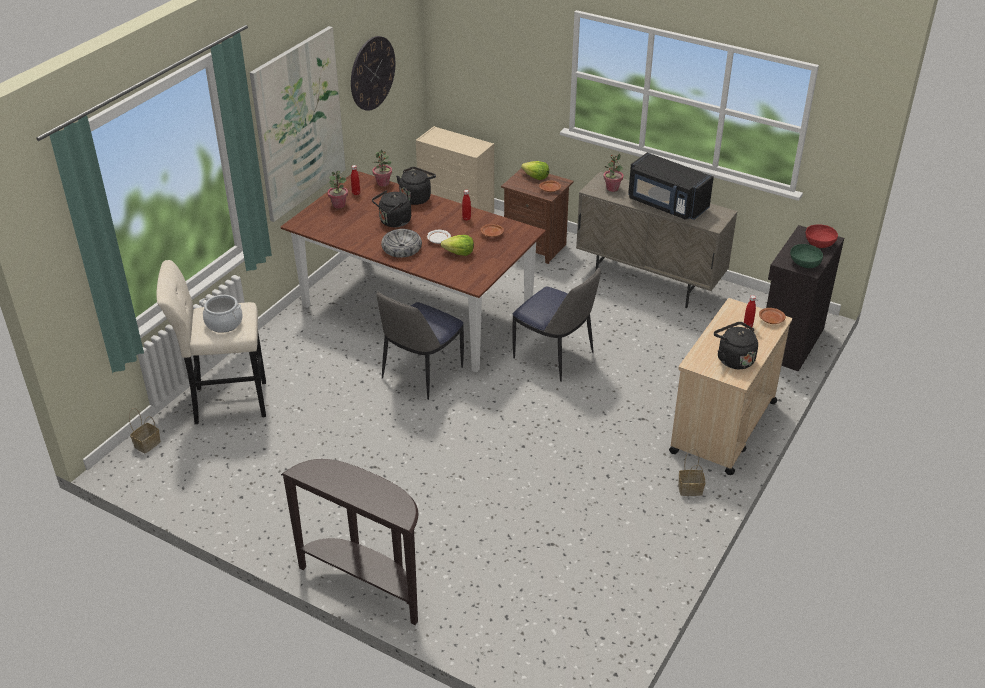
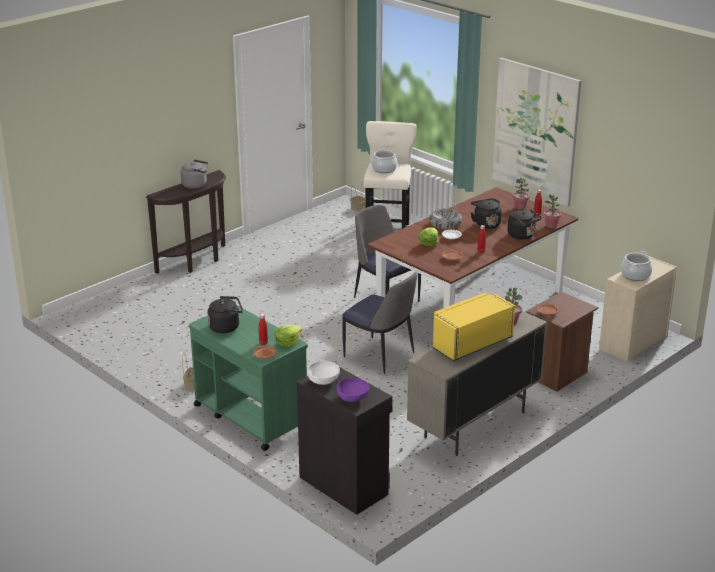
camera: 105 degrees right, 10 degrees down
(353, 482) = (196, 185): none -> grey kettle
(372, 73) = (622, 157): wall clock -> none
(462, 144) = (635, 275): none -> cooking pot
(536, 177) = (573, 309): lettuce -> lettuce (288, 342)
(555, 357) = (380, 356): chair -> chair turned 105 degrees counterclockwise
(666, 204) = (470, 343): black microwave -> yellow microwave
(723, 427) = (250, 416): beige cart -> green cart
(804, 264) = (323, 380): green bowl -> white bowl
(819, 243) = (353, 398): red bowl -> purple bowl

